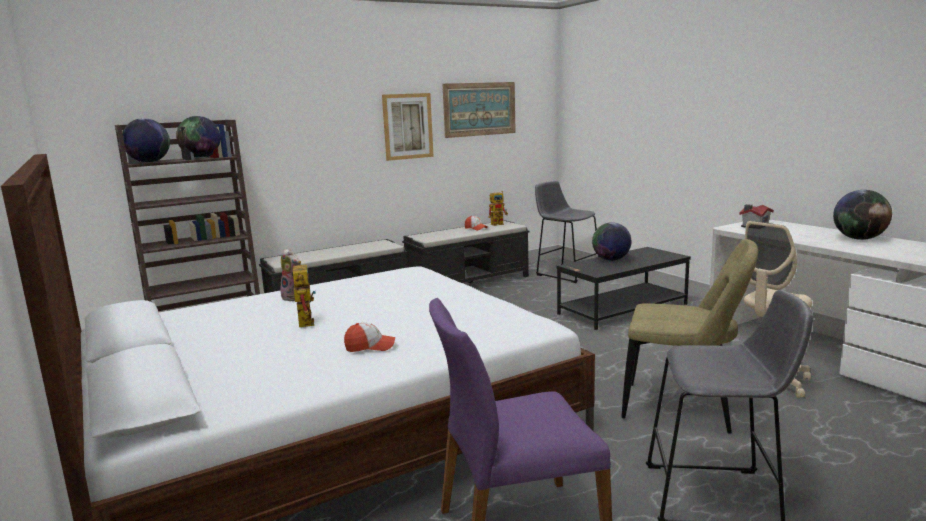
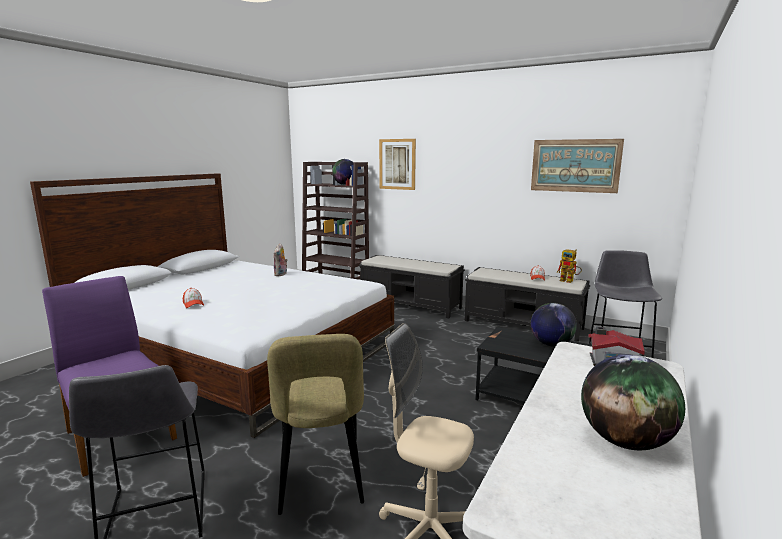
camera: 60 degrees right, 0 degrees up
(149, 162) = (319, 184): globe -> none
(303, 321) = (235, 284): toy robot -> none
(408, 126) = (495, 176): picture -> picture (397, 164)

